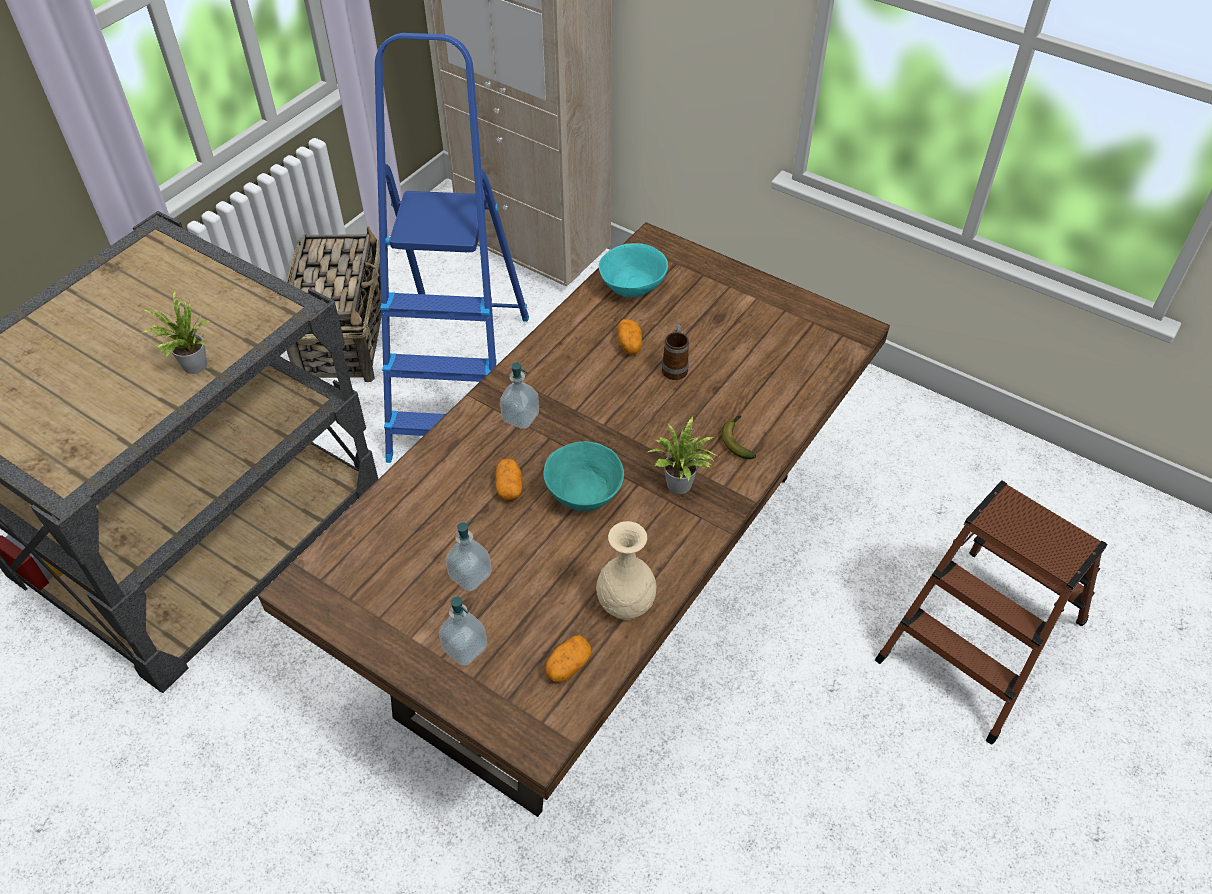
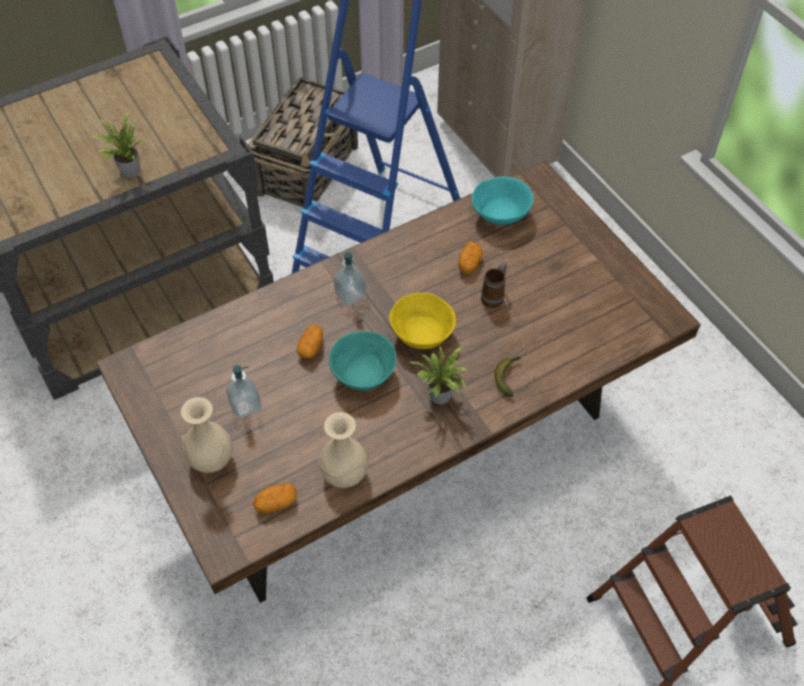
camera: 25 degrees right, 5 degrees up
(465, 648) = (212, 459): soap dispenser -> beige vase
(623, 430) = (423, 334): none -> yellow bowl

